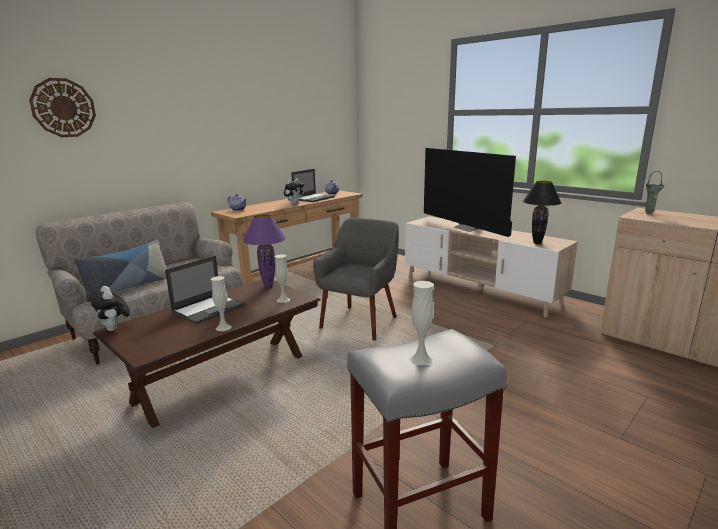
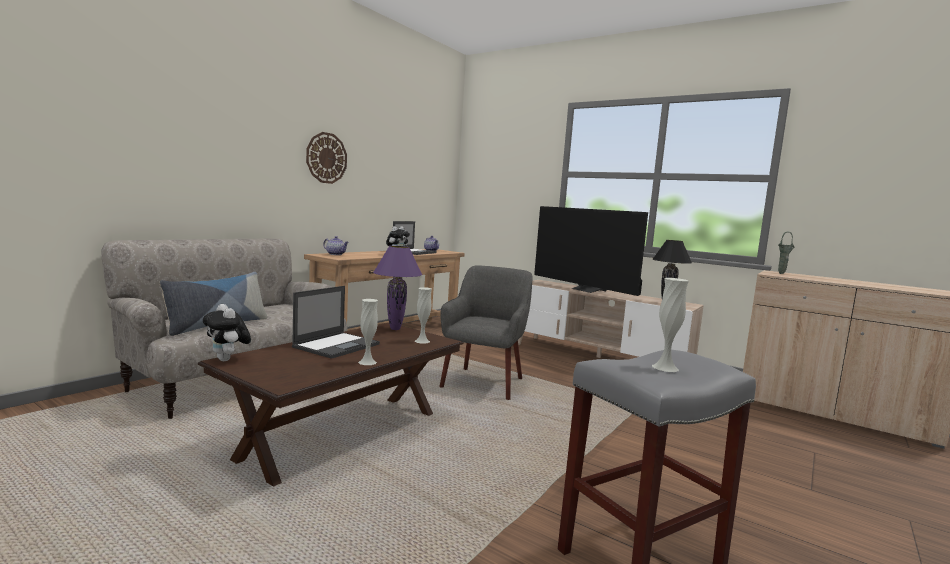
camera: 10 degrees left, 10 degrees down
(63, 108) = (161, 110): wall clock -> wall clock (326, 158)

